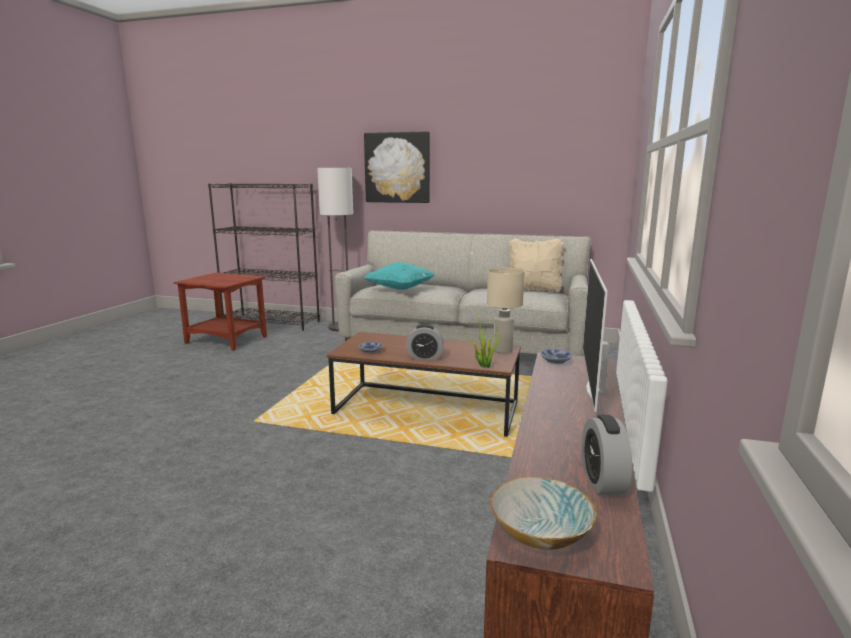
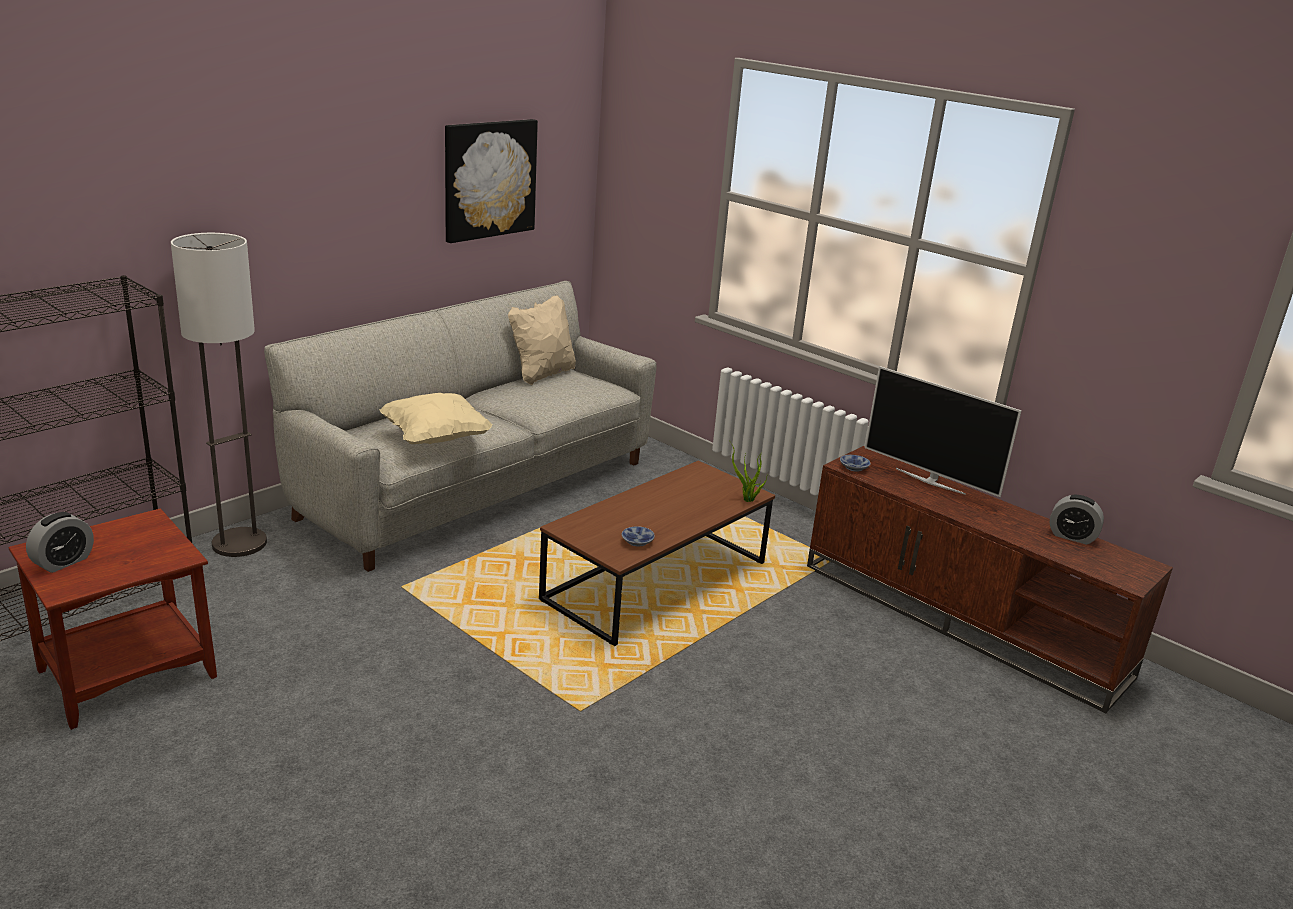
camera: 65 degrees left, 10 degrees up
(397, 168) = (296, 217): picture -> picture (489, 179)
(400, 289) = (436, 439): turquoise pillow -> beige pillow
(425, 357) = (691, 519): alarm clock -> alarm clock (63, 562)
(502, 351) = (709, 475): beige table lamp -> none
(541, 534) = (1123, 575): bowl -> none

